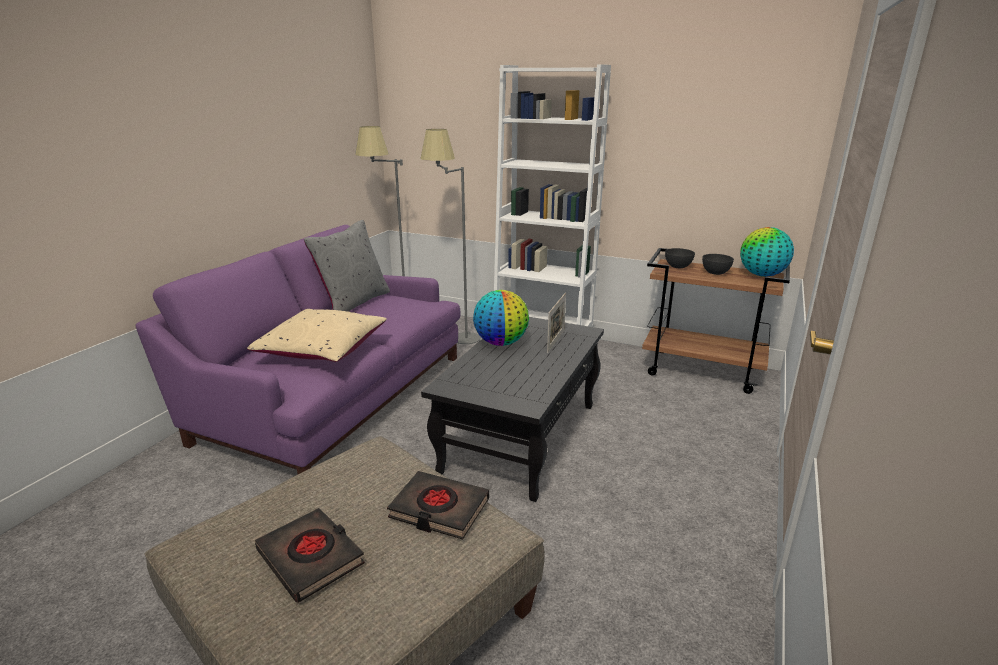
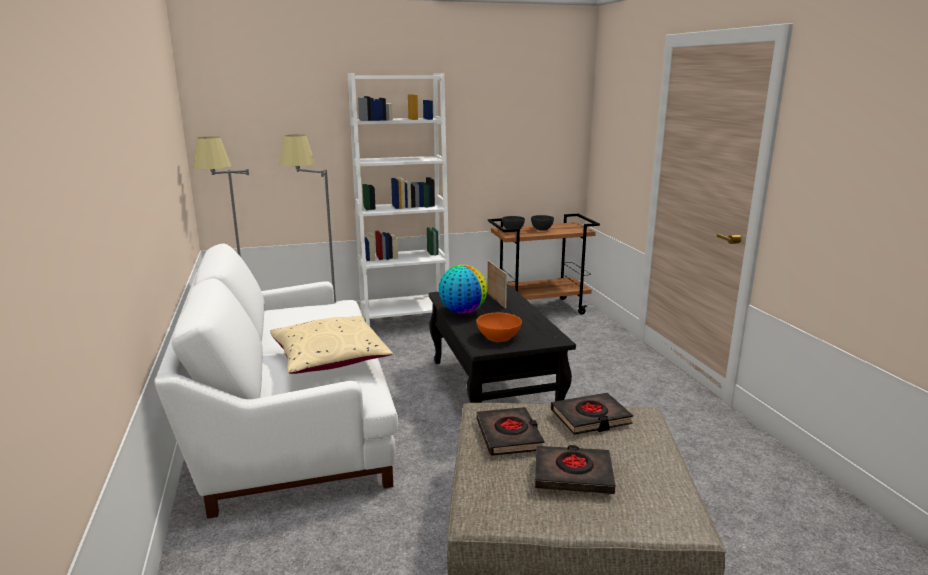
camera: 40 degrees left, 5 degrees down
(332, 395) = (289, 420): purple sofa -> white sofa
(344, 486) = (509, 436): none -> black book
(353, 303) = (273, 320): grey pillow -> none
(480, 380) = (498, 337): none -> orange bowl
(762, 275) = (568, 225): globe -> none

